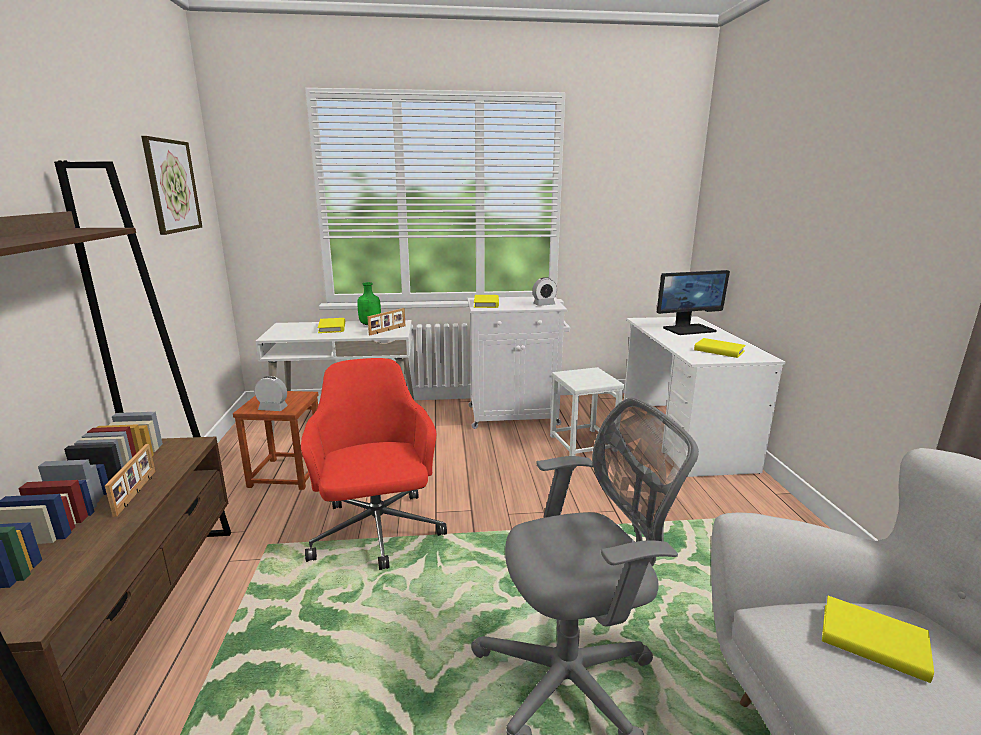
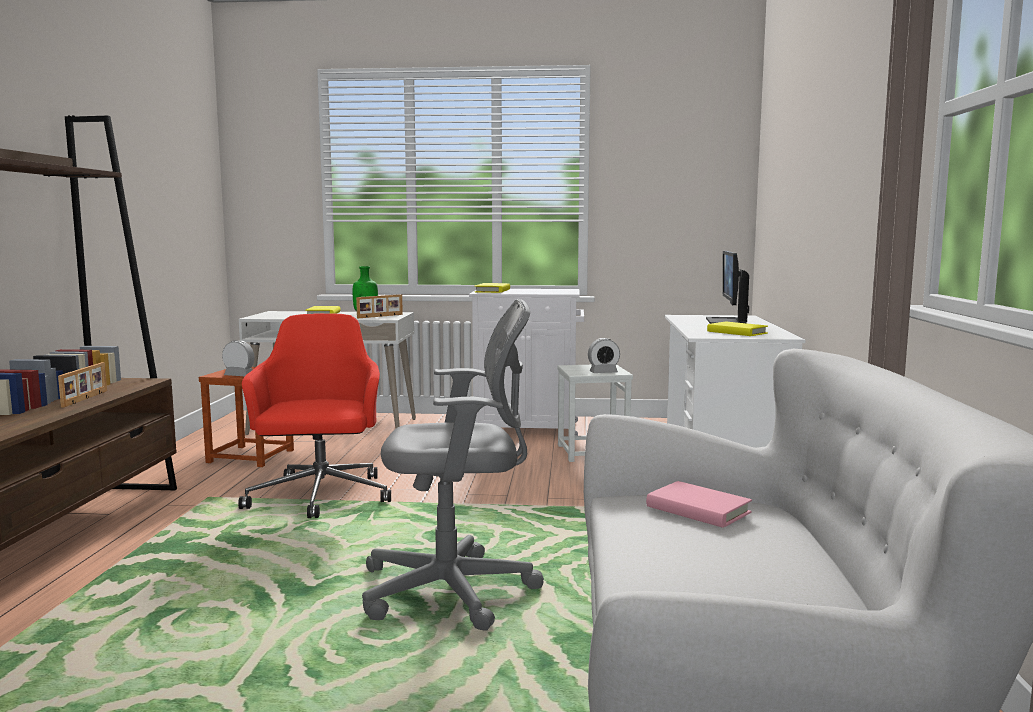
camera: 10 degrees right, 10 degrees down
(172, 186) = (173, 159): picture -> none
(544, 304) = (557, 292): alarm clock -> alarm clock (603, 372)
(689, 329) = (727, 321): monitor -> monitor turned 105 degrees clockwise
(873, 642) = (698, 510): yellow book -> pink book

